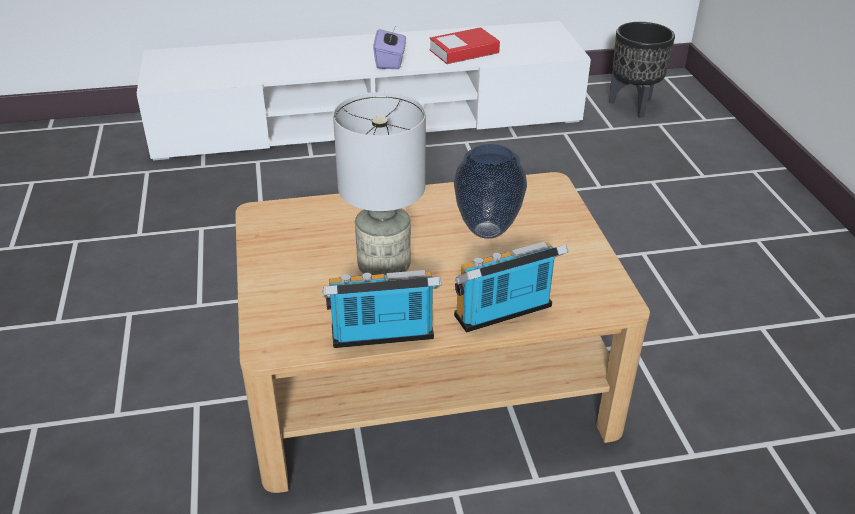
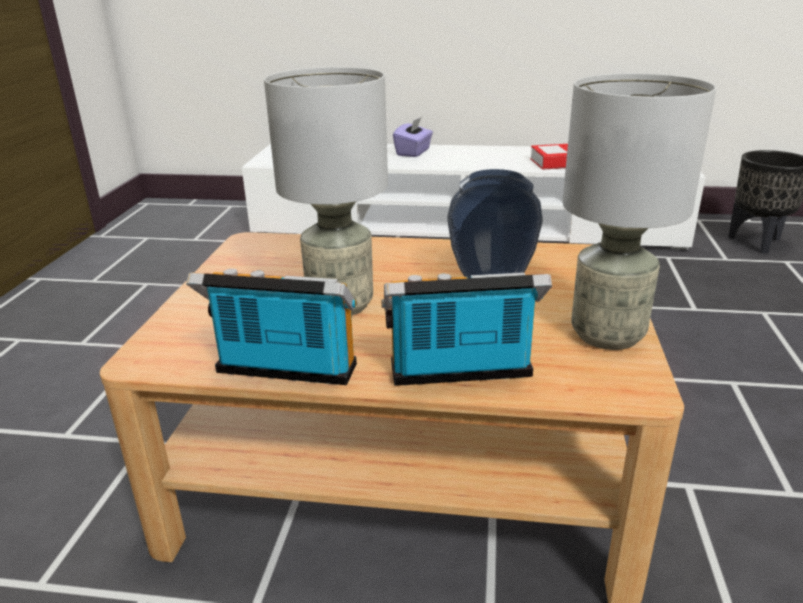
camera: 20 degrees right, 10 degrees down
(390, 61) = (486, 164): purple tissue box -> purple tissue box (413, 152)
(585, 262) = (607, 335): none -> grey table lamp

